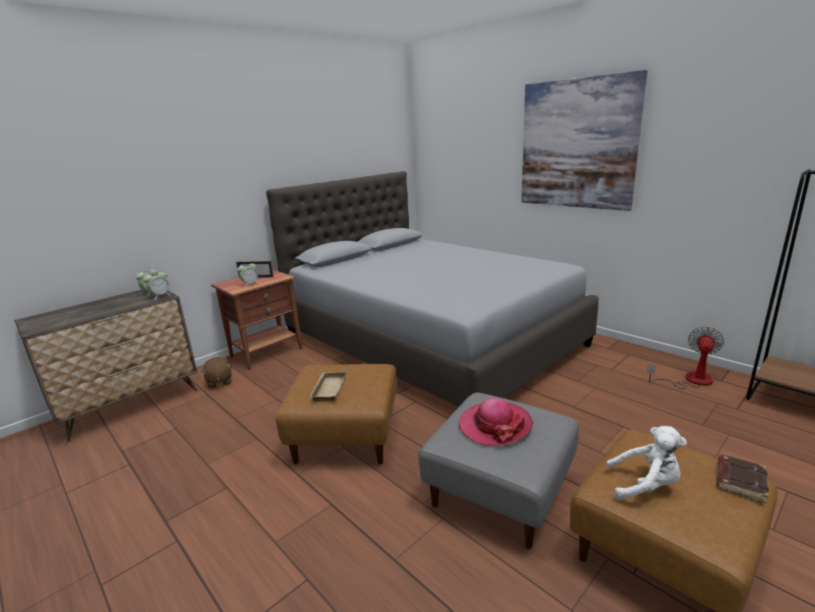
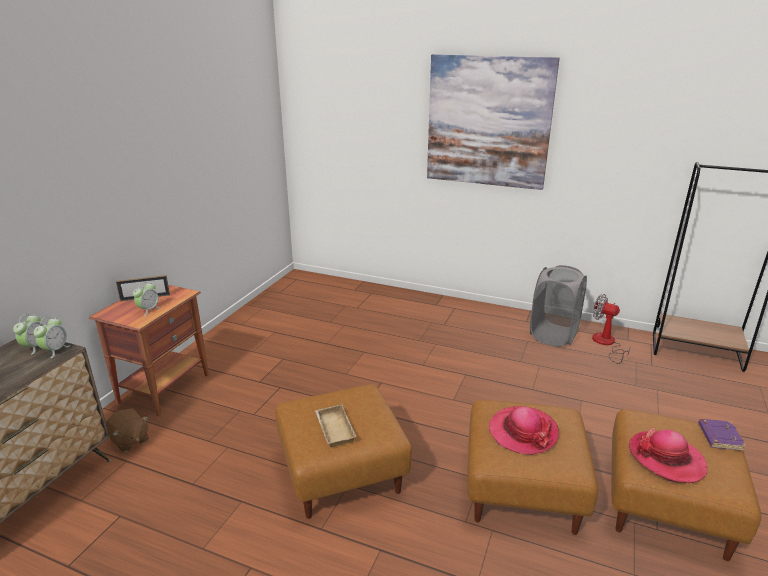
camera: 25 degrees left, 5 degrees up
(430, 339) = (353, 338): grey bed -> none
(500, 492) = (523, 490): grey ottoman -> brown ottoman
(630, 364) = (553, 335): none -> grey laundry basket
(645, 485) = (666, 458): white plush toy -> hat
(690, 380) = (606, 344): fan -> fan turned 60 degrees counterclockwise
(739, 480) = (719, 437): brown book -> purple book

